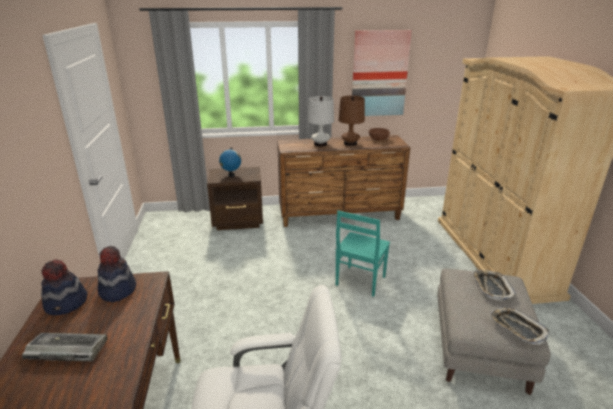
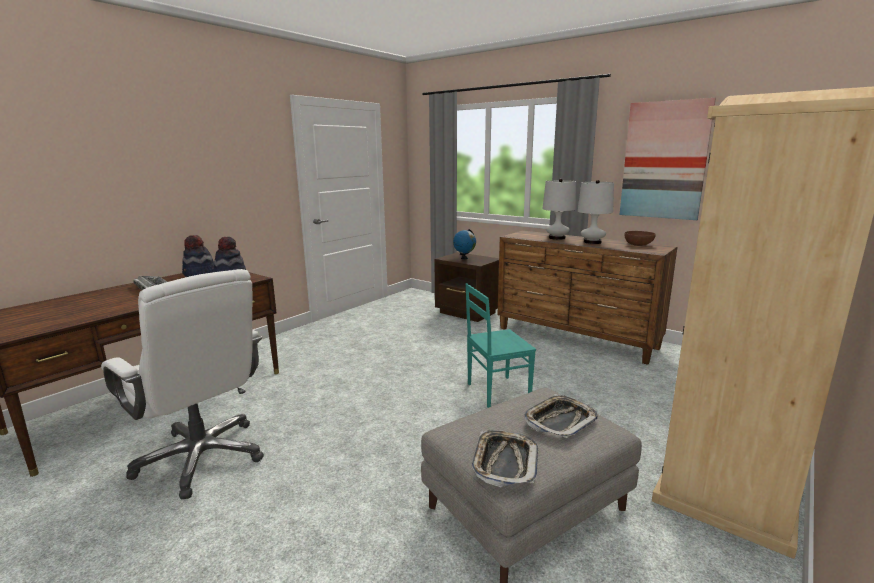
camera: 45 degrees right, 10 degrees down
(350, 143) = (592, 242): brown table lamp -> white table lamp

